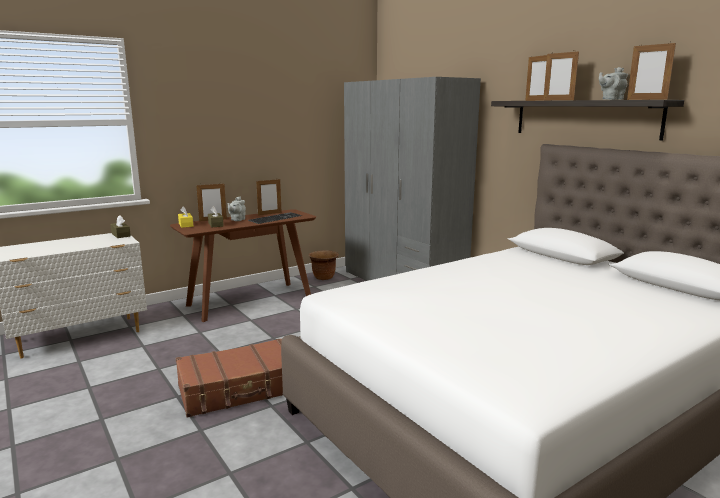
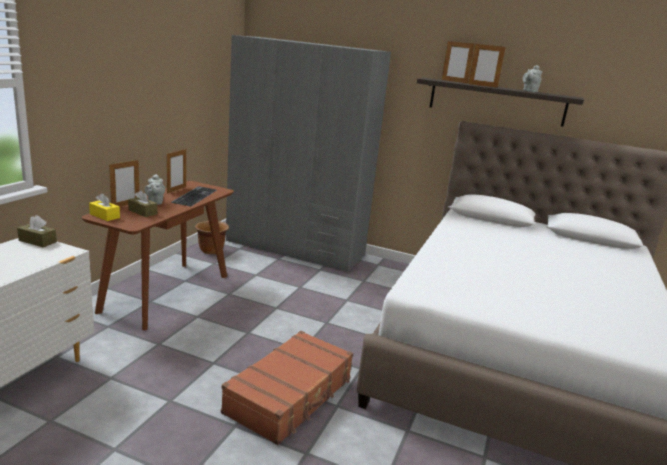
camera: 35 degrees left, 5 degrees up
(646, 99) = (562, 95): picture frame -> none

